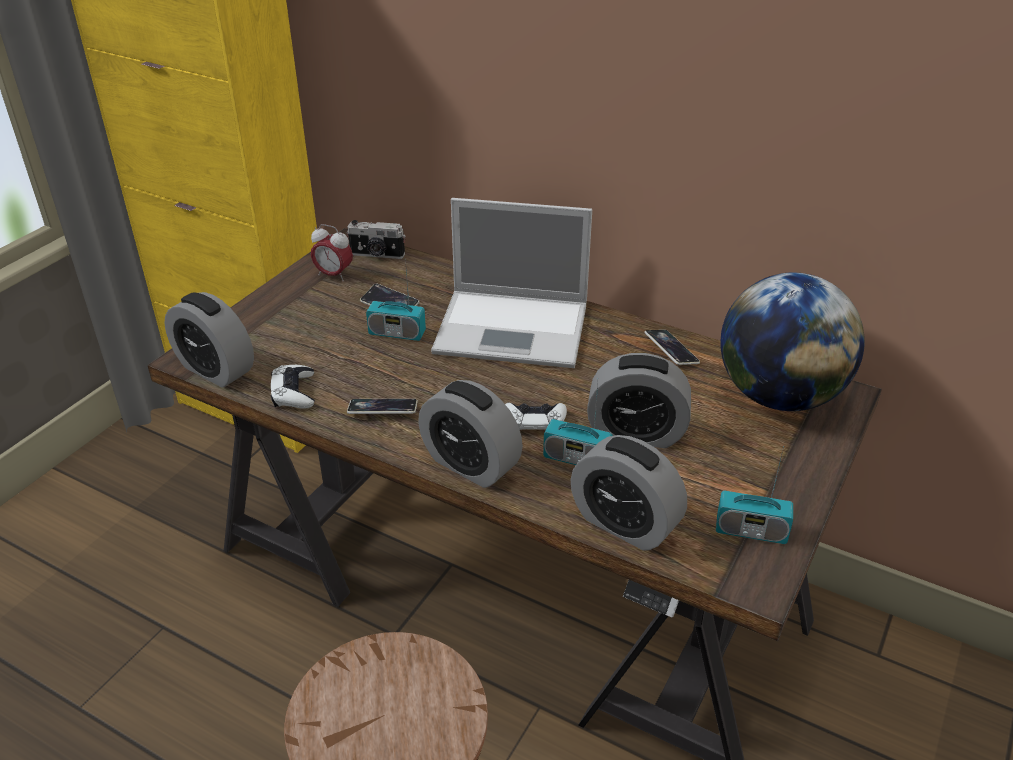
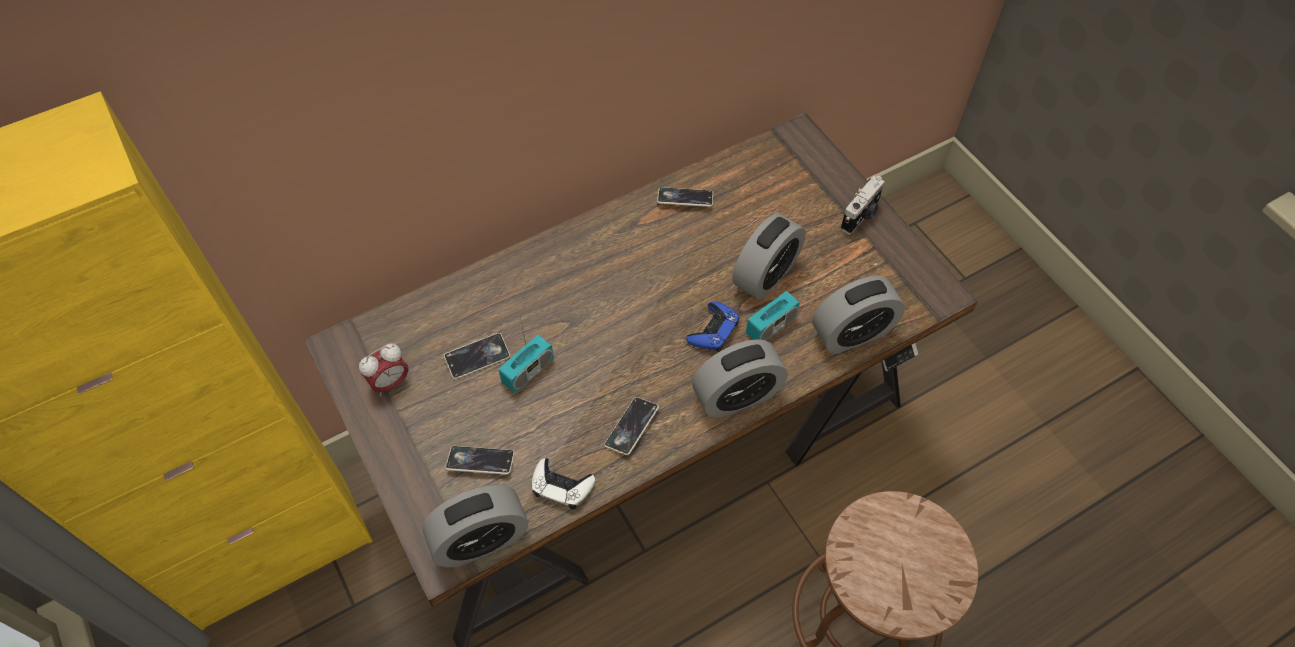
camera: 60 degrees left, 20 degrees up
(290, 342) = (481, 462): none -> phone
(377, 255) = (382, 332): camera -> camera (861, 216)
(515, 329) = (584, 283): laptop -> none
(534, 422) = (713, 330): white game controller -> blue game controller
(751, 531) = (896, 268): radio -> none
(778, 396) = (778, 171): globe -> none

